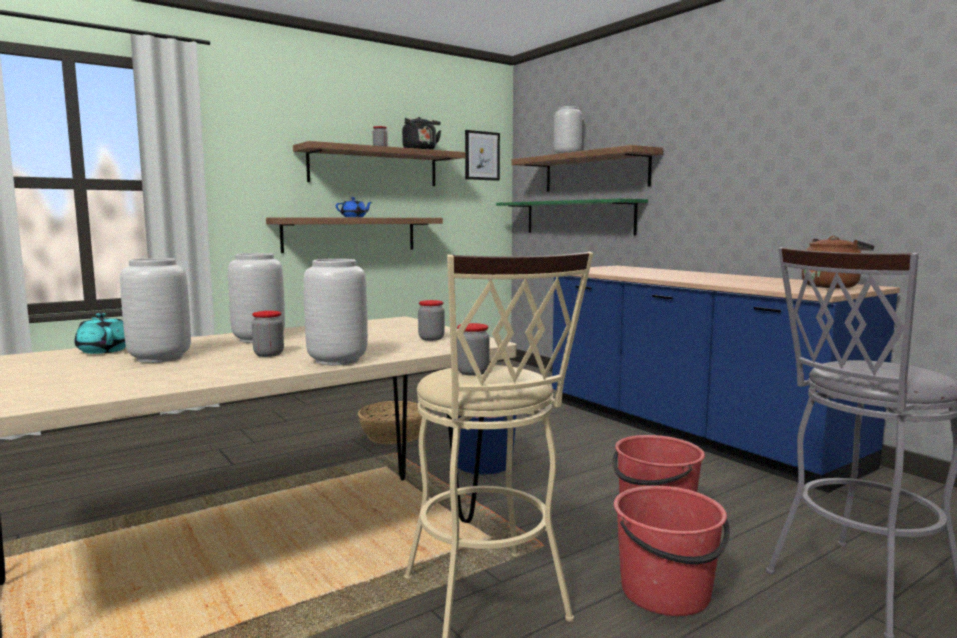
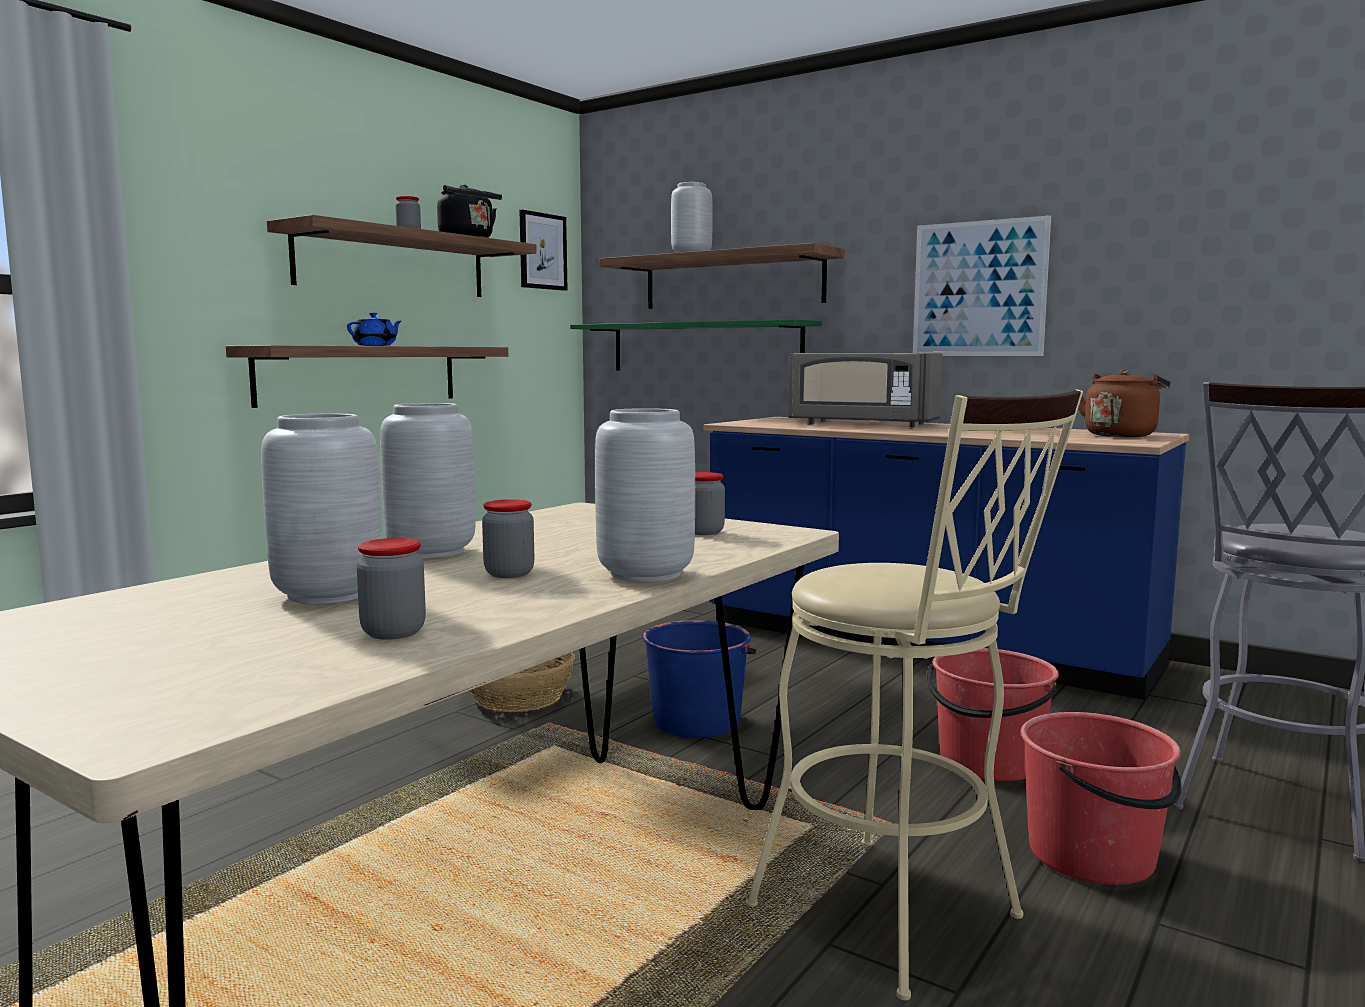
camera: 20 degrees left, 0 degrees up
(104, 350) = (181, 591): turquoise teapot -> none
(472, 372) = (877, 575): jar -> jar (393, 632)
(657, 272) = (862, 424): none -> grey microwave
(750, 174) = (979, 289): none -> picture

